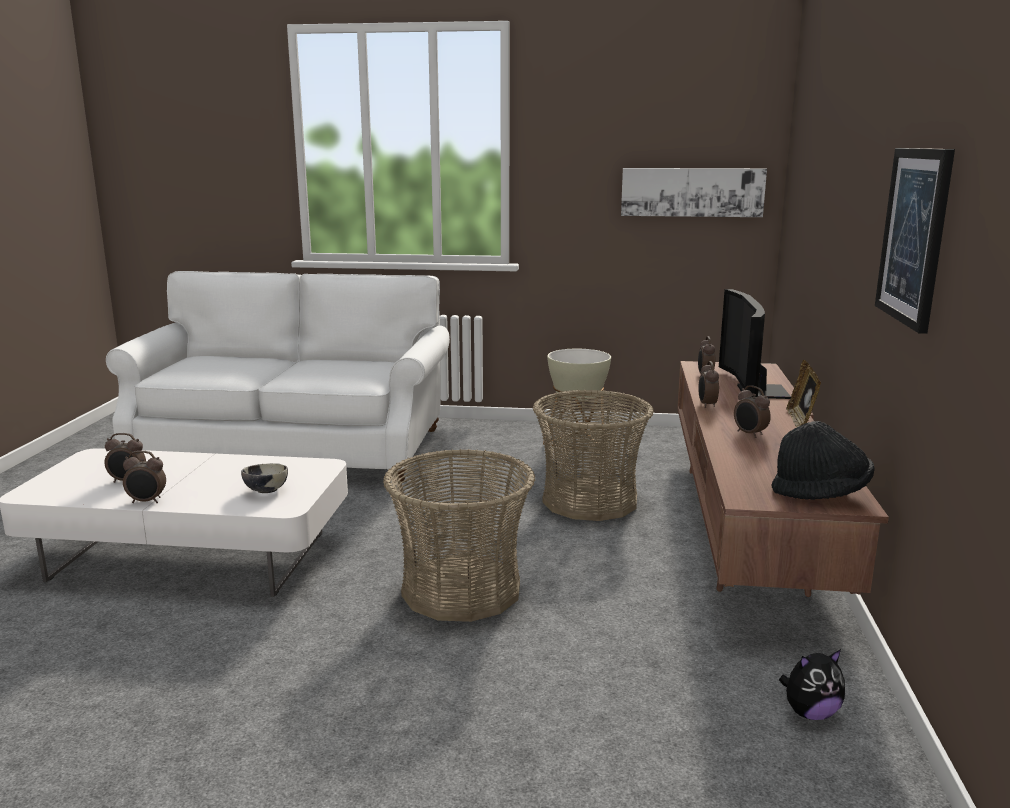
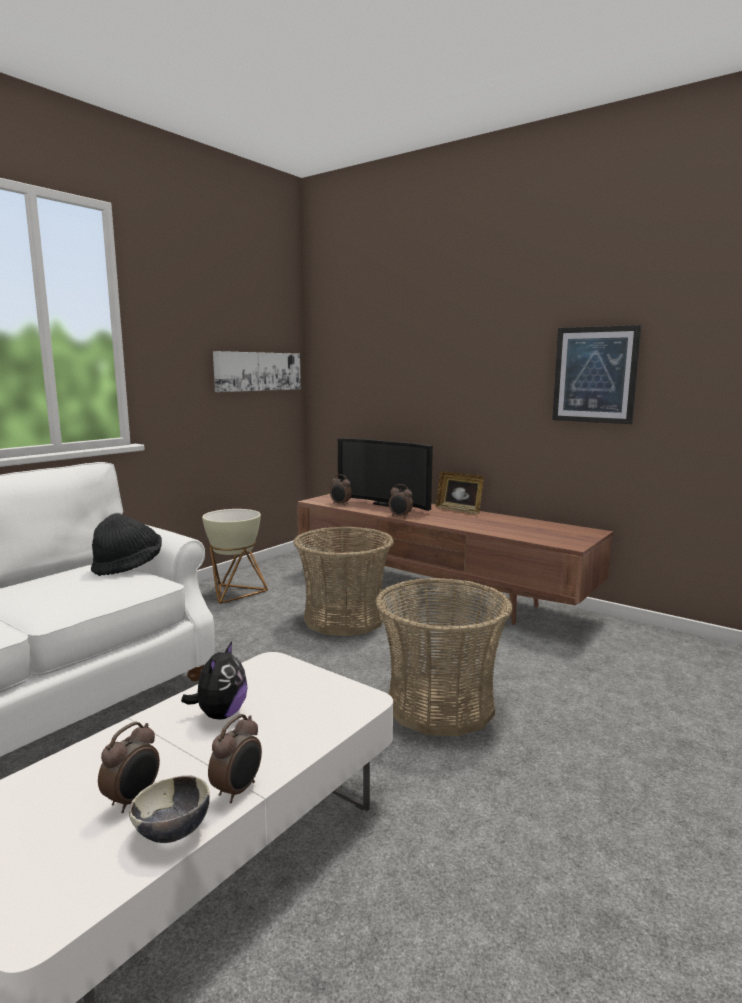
camera: 60 degrees left, 5 degrees down
(266, 491) = (303, 704): bowl -> bowl (172, 833)
(749, 434) = (466, 521): alarm clock -> none
(810, 713) = (657, 646): plush toy -> plush toy (220, 714)
(820, 493) = (574, 532): black hat -> black hat (128, 566)

